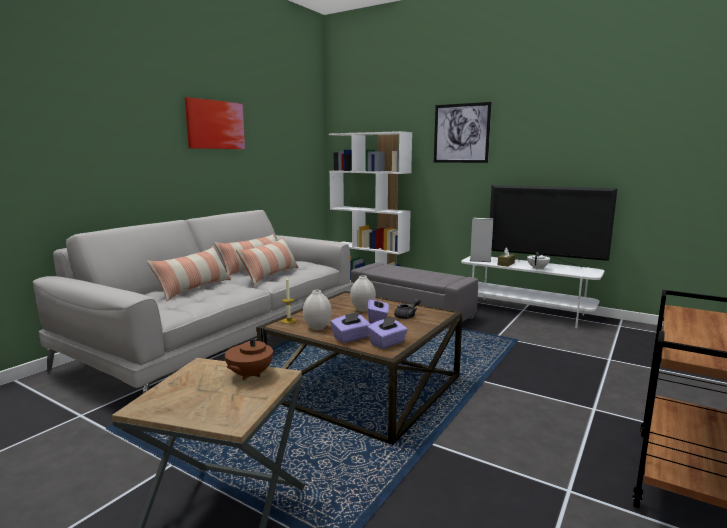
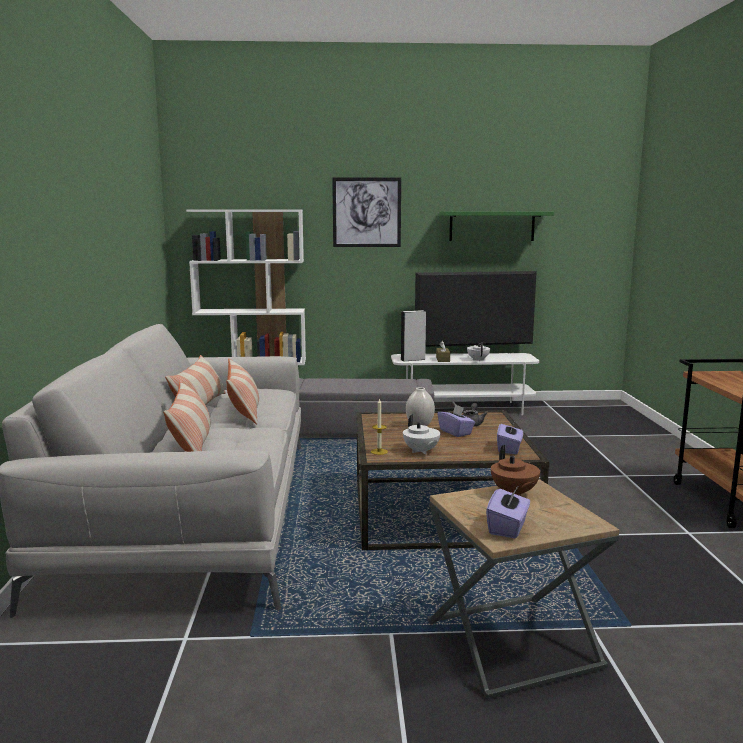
camera: 35 degrees left, 0 degrees up
(215, 125) = (96, 203): picture -> none
(317, 328) = (421, 451): white vase -> white teapot
(351, 338) = (472, 452): purple tissue box -> purple tissue box (508, 528)
(575, 143) = (492, 226): none -> green shelf

